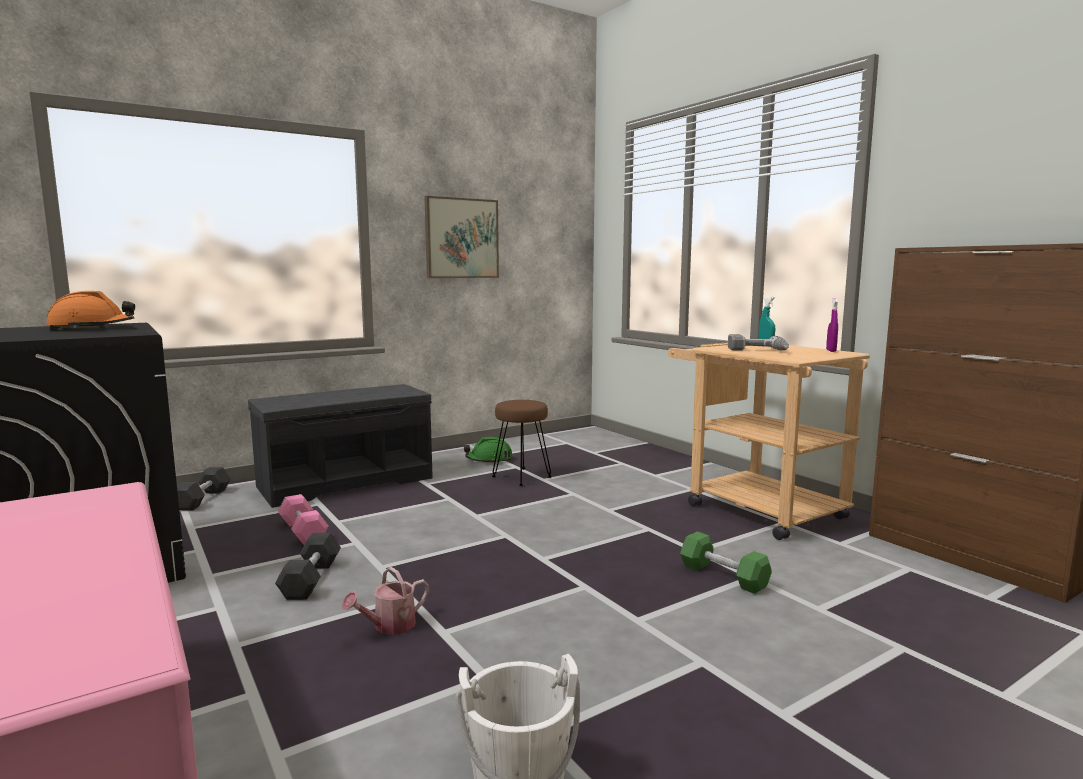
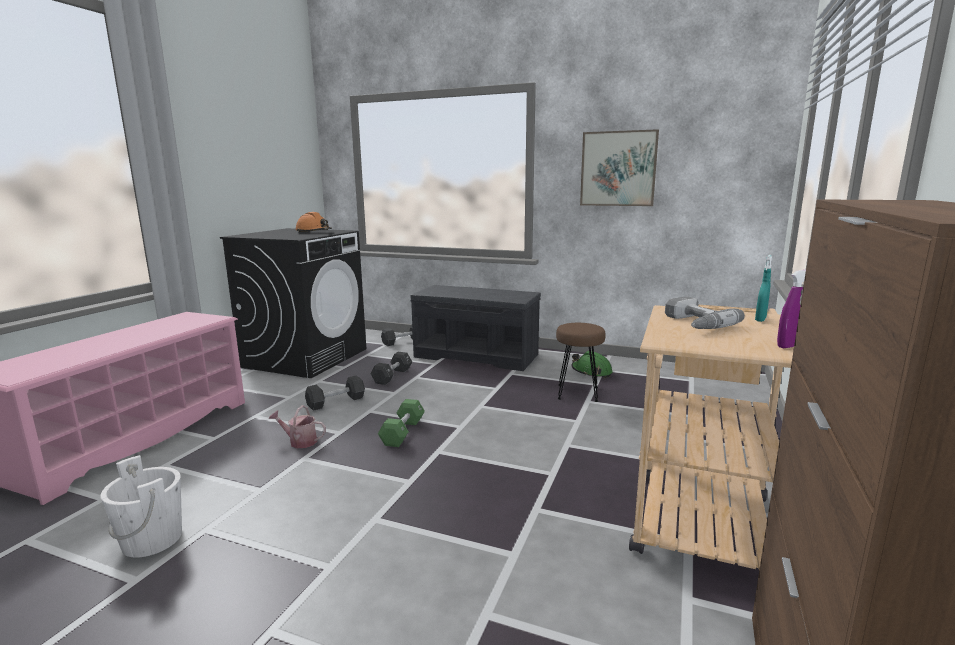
camera: 55 degrees right, 5 degrees up
(303, 531) = (392, 376): pink dumbbell -> black dumbbell
(723, 576) = (497, 538): green dumbbell -> green dumbbell (402, 432)

